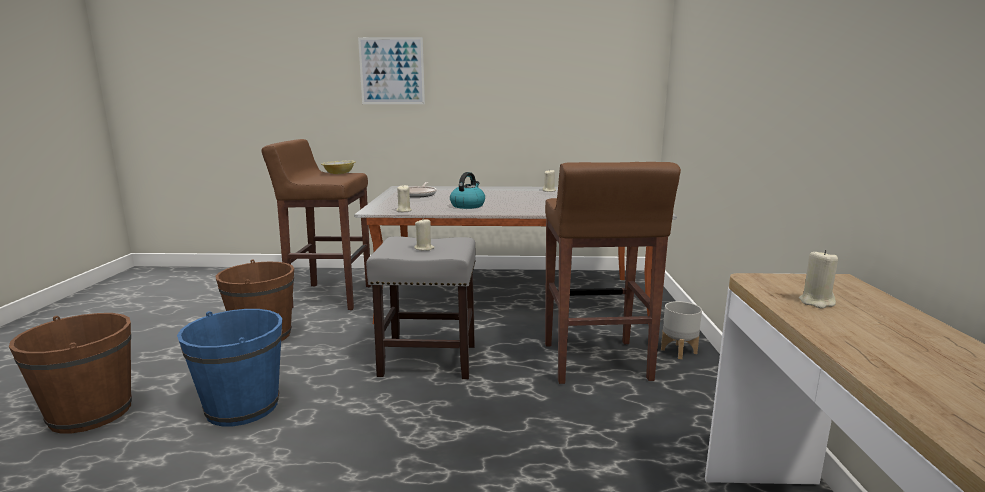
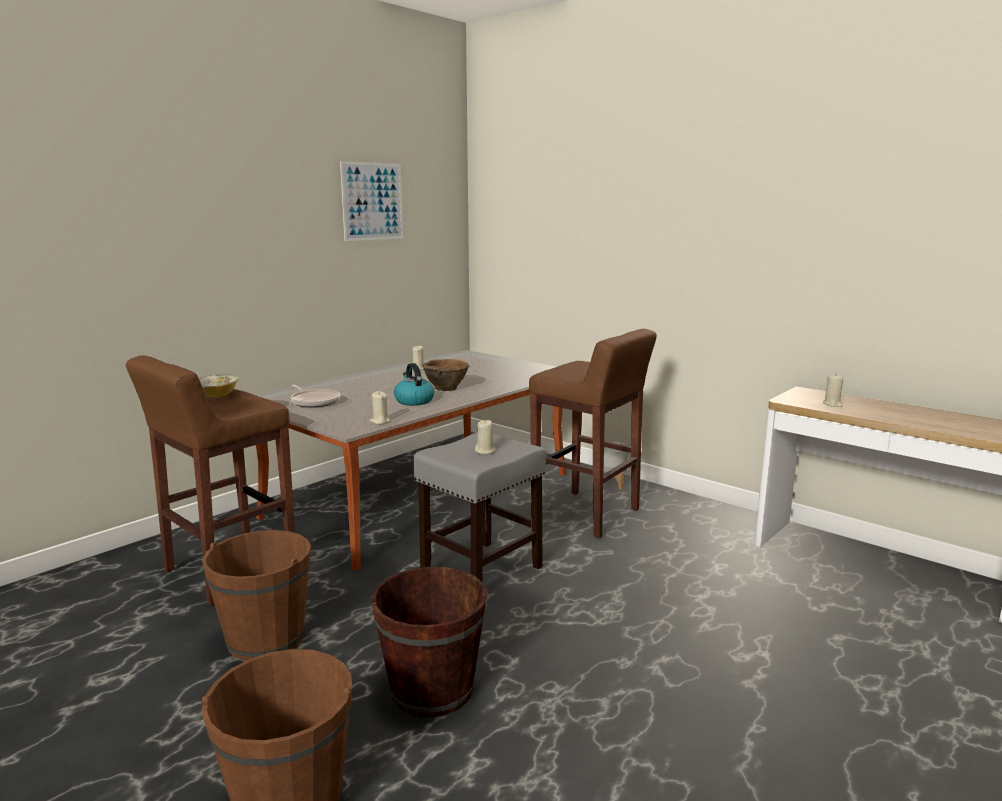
camera: 50 degrees left, 0 degrees up
(242, 407) = (432, 689): blue bucket -> brown bucket
(392, 71) = (202, 242): picture -> picture (372, 201)
(517, 204) = (445, 388): none -> brown bowl

